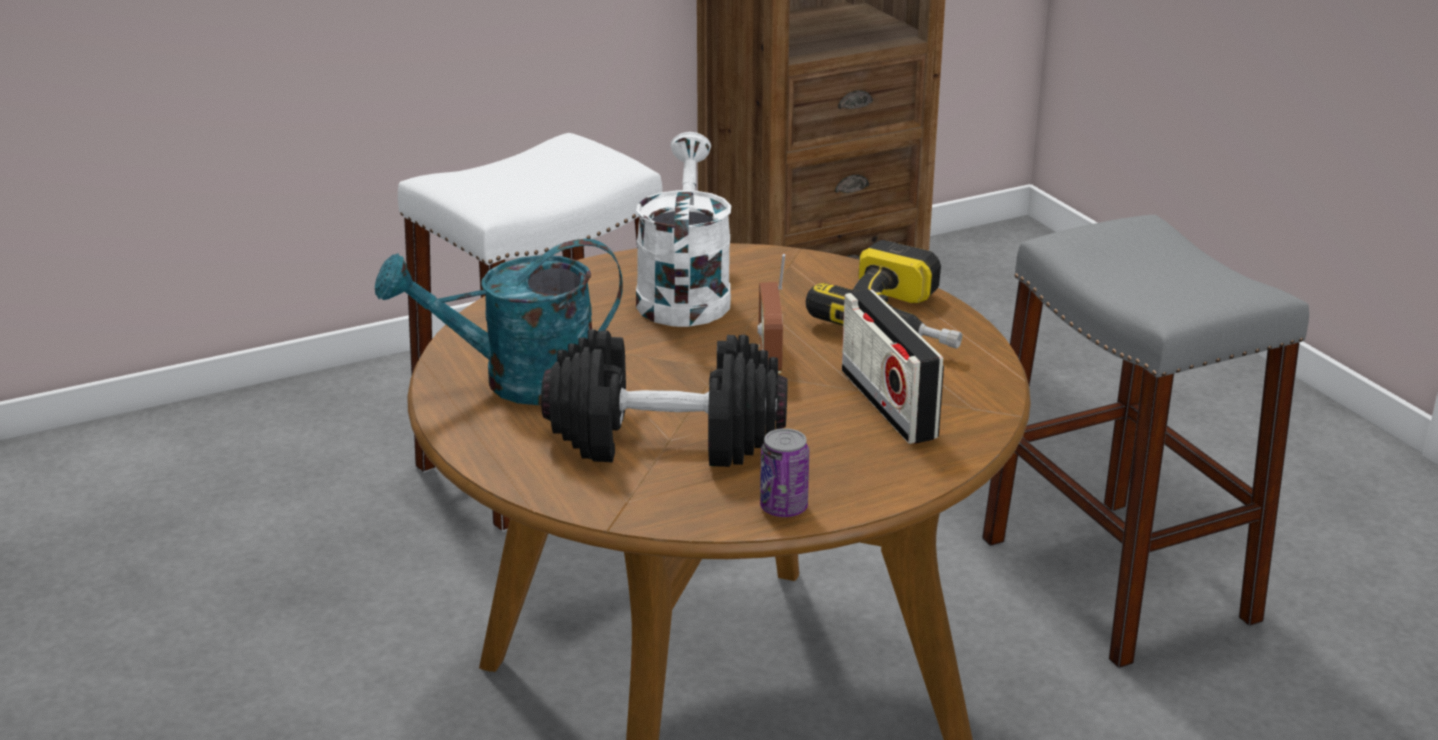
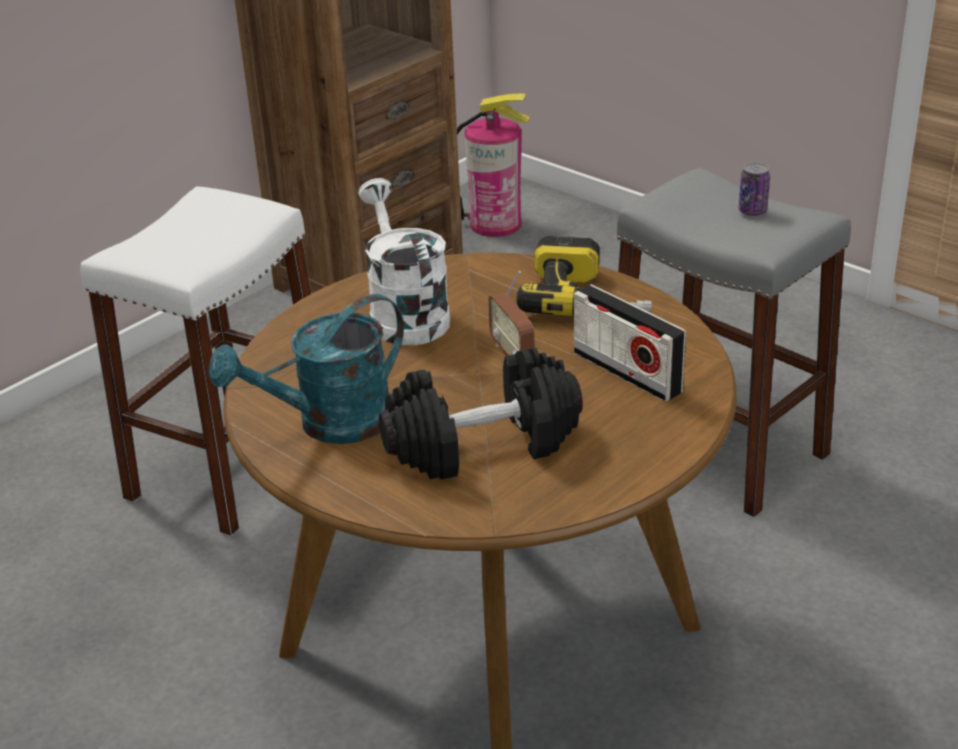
camera: 20 degrees left, 5 degrees up
(783, 508) = (613, 480): can -> can (752, 211)
(992, 275) = (495, 224): none -> fire extinguisher

